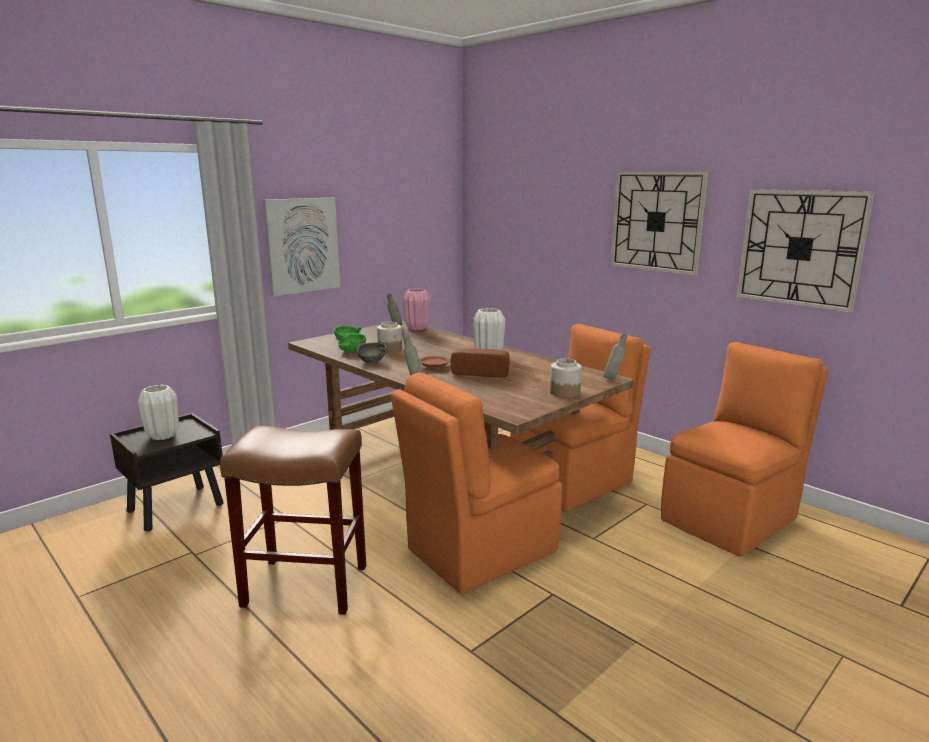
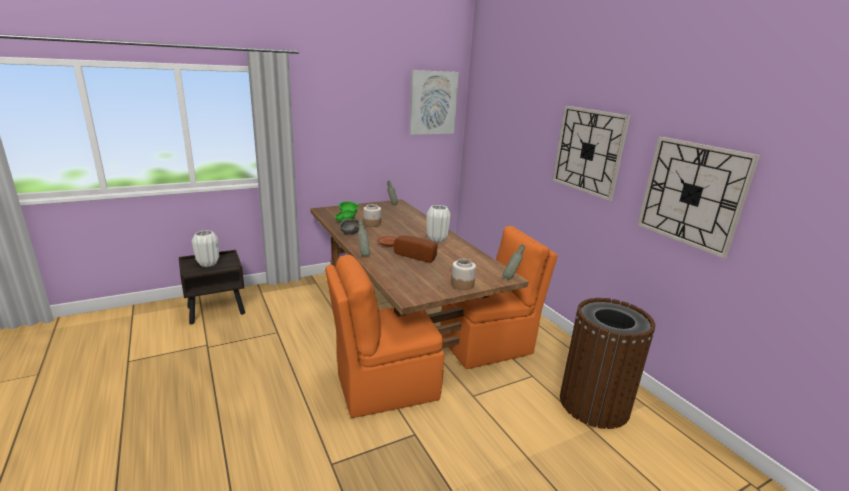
camera: 15 degrees right, 5 degrees up
(302, 245) = (328, 140): picture -> picture (433, 103)
(304, 586) = (257, 386): brown stool -> none
(417, 328) = (406, 208): pink vase -> none
(731, 518) = (594, 404): orange chair -> brown trash can

